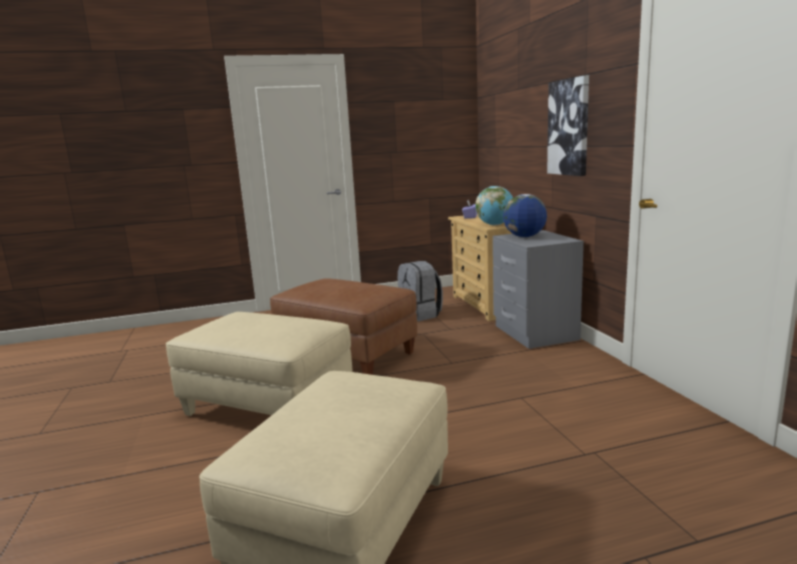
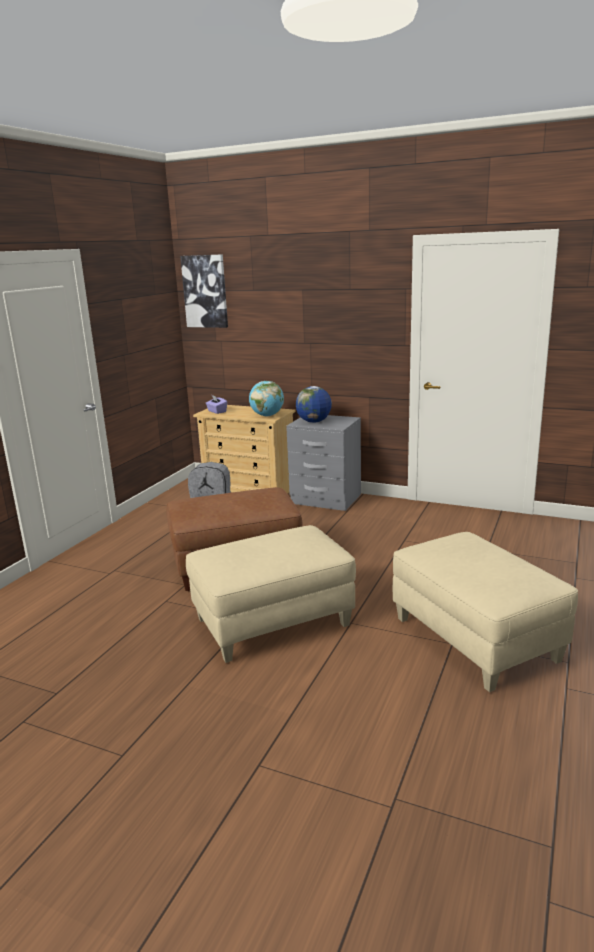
camera: 50 degrees left, 5 degrees up
(569, 127) = (334, 329): picture -> picture (205, 291)

